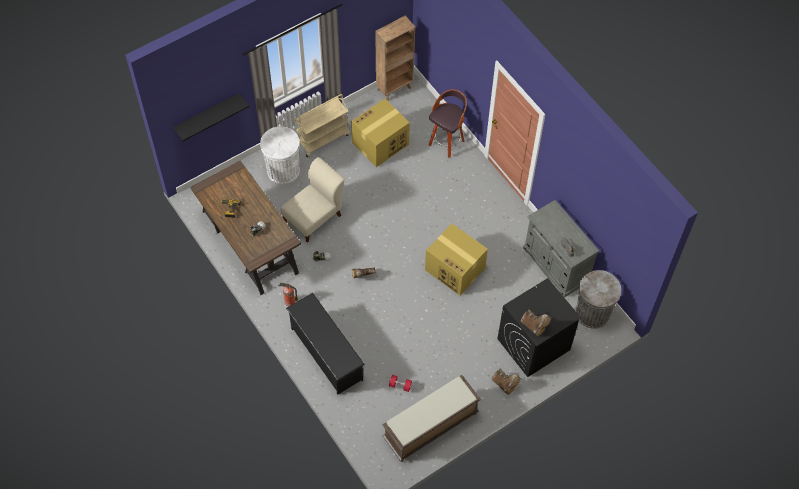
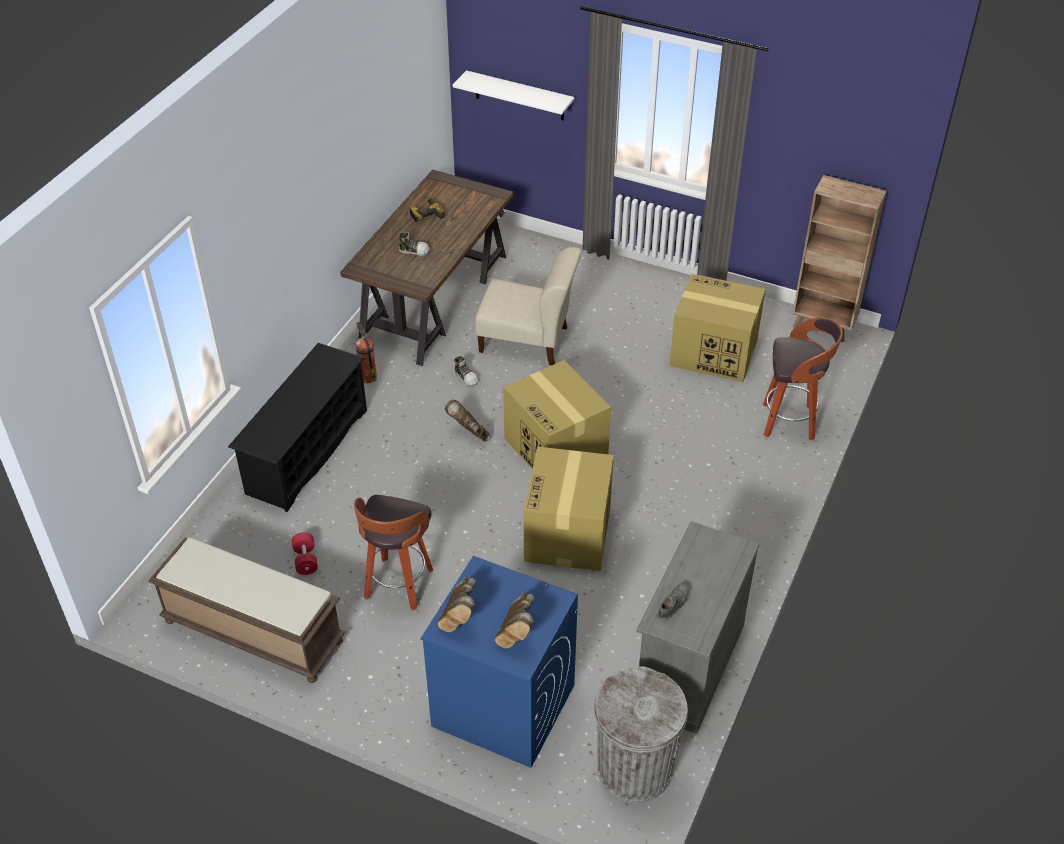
camera: 60 degrees right, 15 degrees down
(207, 115) = (519, 96): black shelf -> white shelf
(283, 170) = (576, 280): white trash can -> none
(323, 138) = (664, 294): beige cart -> none
(399, 245) = (556, 448): none -> cardboard box
(441, 353) = (398, 585): none -> stool
(504, 385) = (393, 699): brown boot -> brown boot (516, 633)
(533, 345) = (502, 705): black washing machine -> blue washing machine

